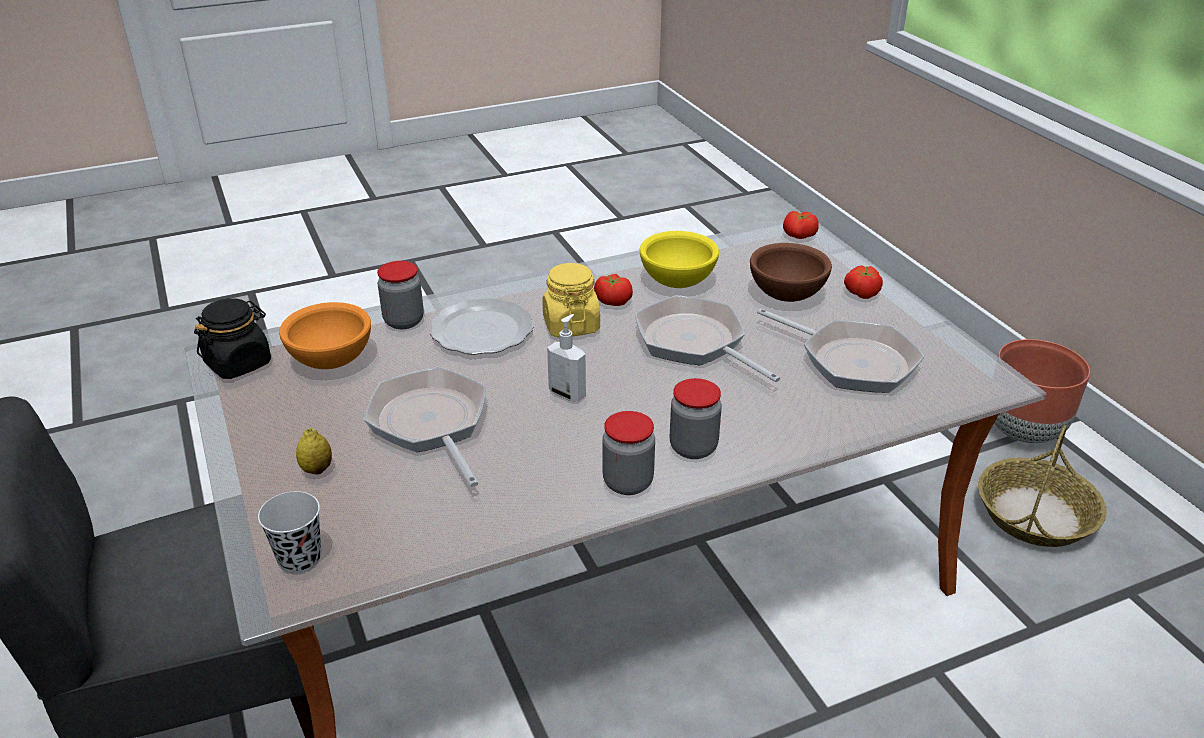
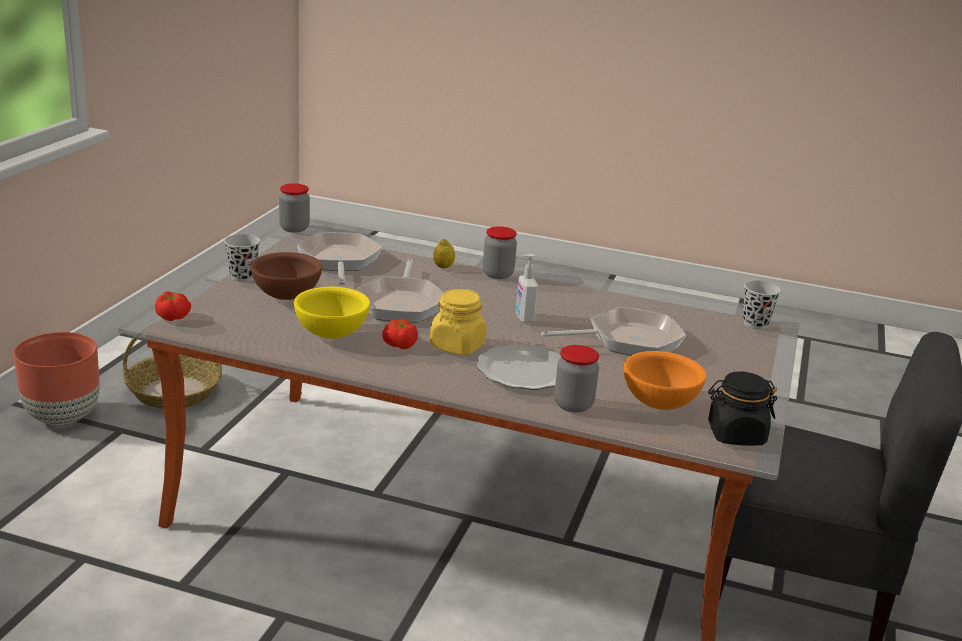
camera: 140 degrees left, 10 degrees down
(317, 469) = (719, 351): lemon -> lemon (443, 267)
(431, 425) = (627, 340): frying pan -> frying pan turned 120 degrees counterclockwise
(628, 482) = (553, 279): jar -> jar (294, 228)
(861, 293) = (243, 276): tomato -> black cup

